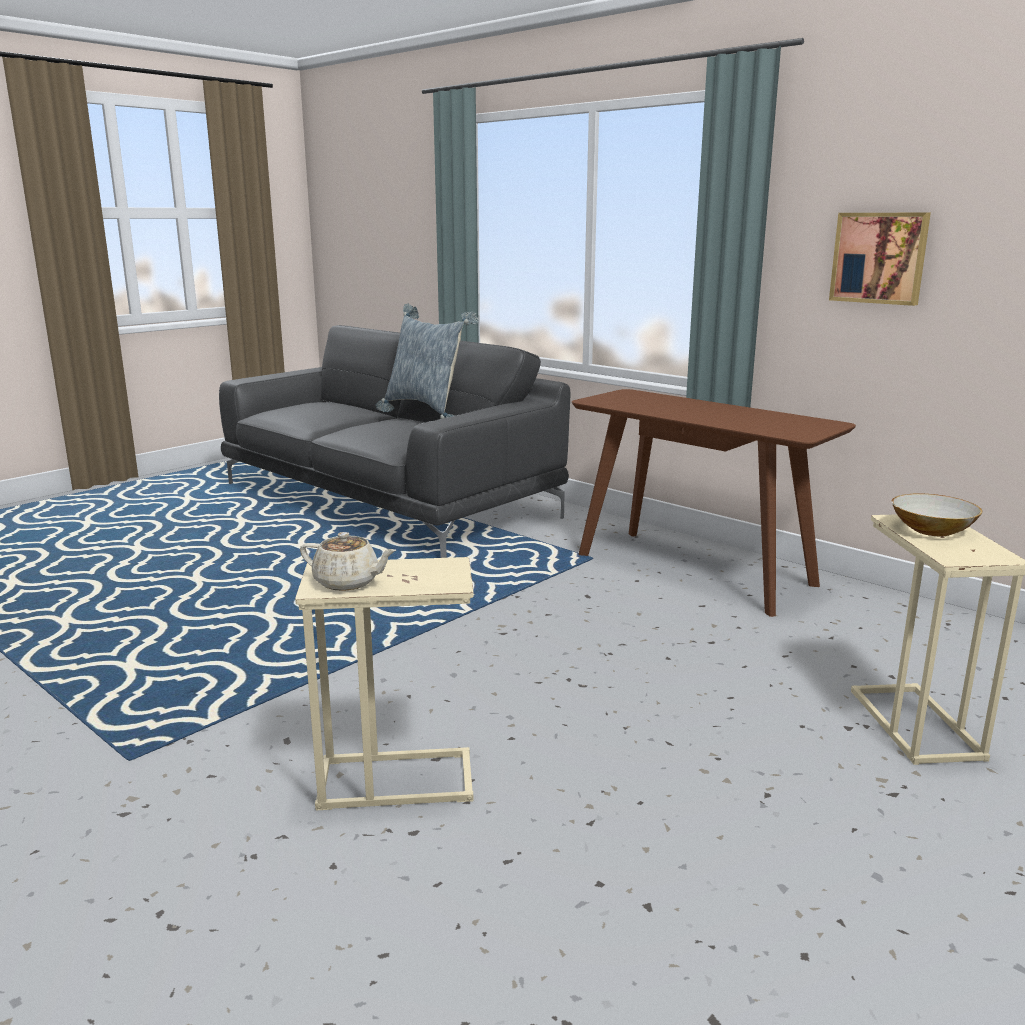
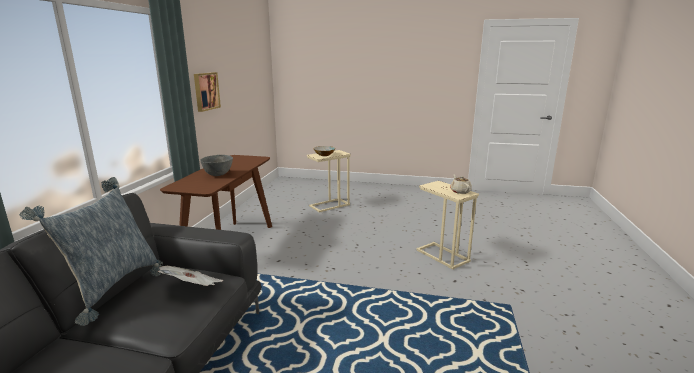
camera: 120 degrees left, 0 degrees up
(390, 438) = (193, 289): none -> newspaper
(676, 408) = (218, 175): none -> grey bowl

